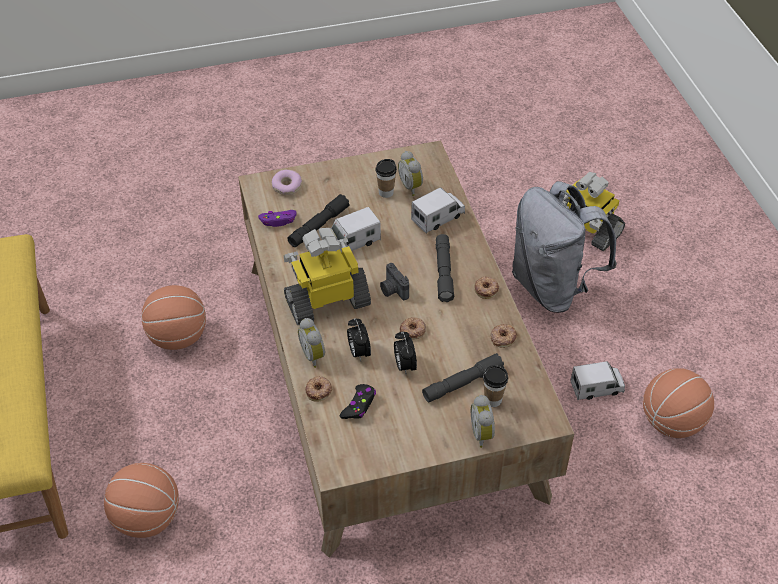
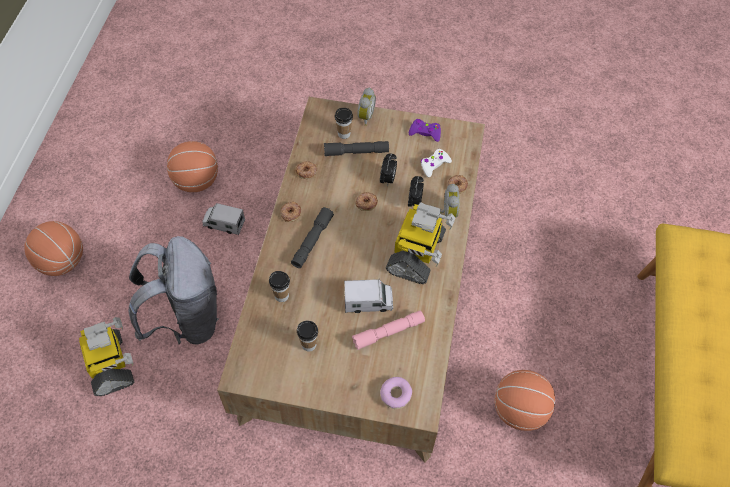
camera: 155 degrees left, 10 degrees up
(147, 518) = (580, 263): basketball -> basketball (62, 262)
(278, 221) = (421, 354): purple game controller -> purple game controller (425, 133)
(318, 226) = (388, 332): black flashlight -> pink flashlight
(327, 301) = (417, 254): toy robot -> toy robot turned 75 degrees counterclockwise
(359, 405) = (434, 165): black game controller -> white game controller
(393, 290) = (361, 242): camera -> none
(412, 186) = (281, 341): alarm clock -> none
(438, 218) = (281, 296): toy truck -> cup

